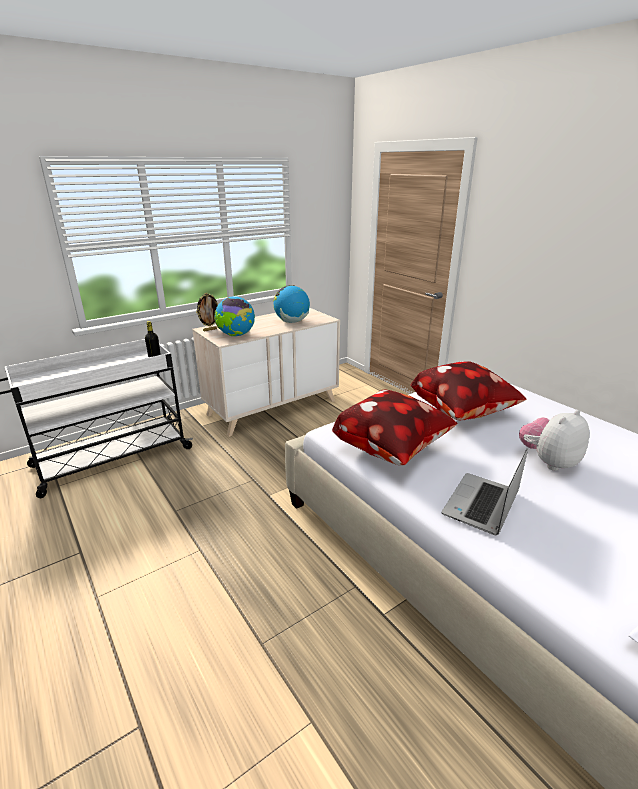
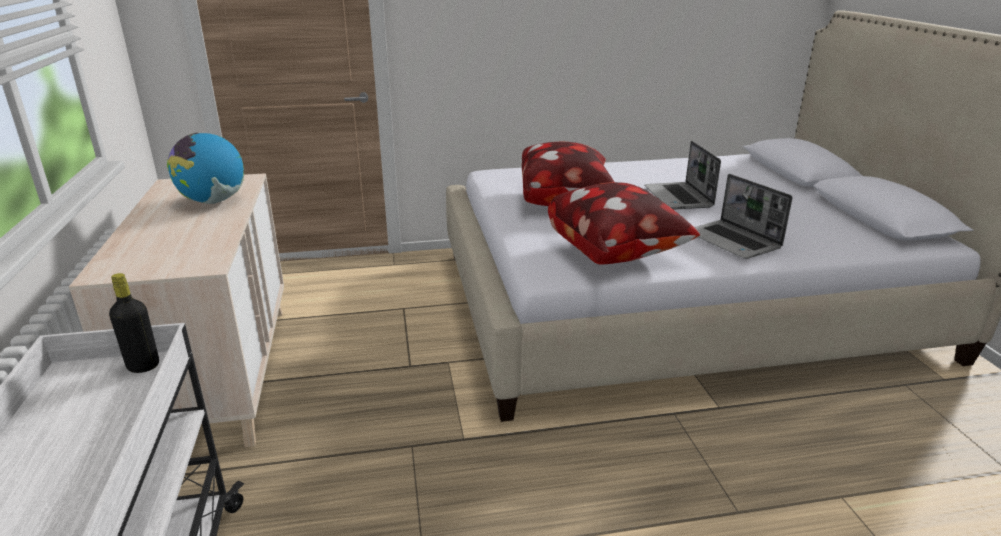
camera: 65 degrees left, 0 degrees up
(210, 330) = (115, 269): picture frame -> none
(236, 335) = (196, 251): globe -> none
(548, 461) = (679, 197): plush toy -> laptop

